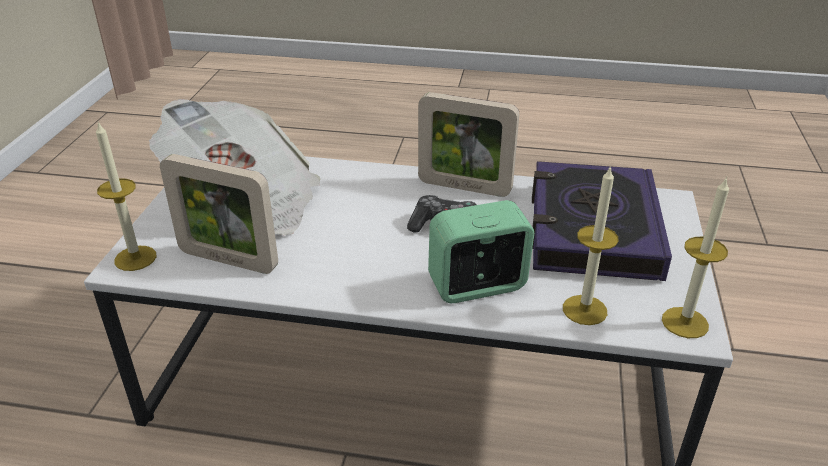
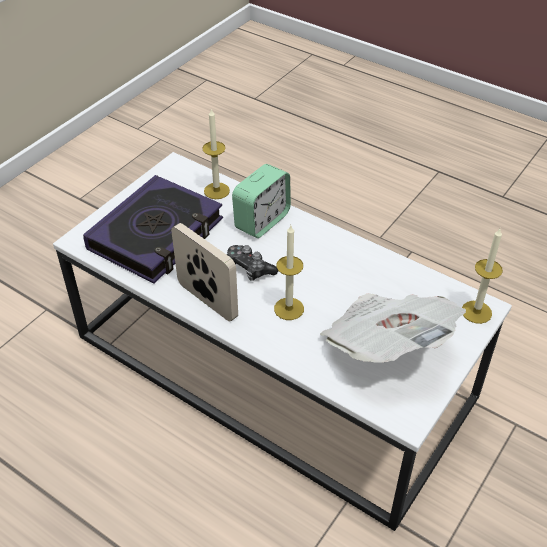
camera: 155 degrees left, 10 degrees up
(228, 260) = (410, 289): picture frame -> none
(477, 286) = (262, 221): alarm clock -> alarm clock turned 60 degrees counterclockwise
(685, 322) = (174, 170): candle -> candle (289, 308)

